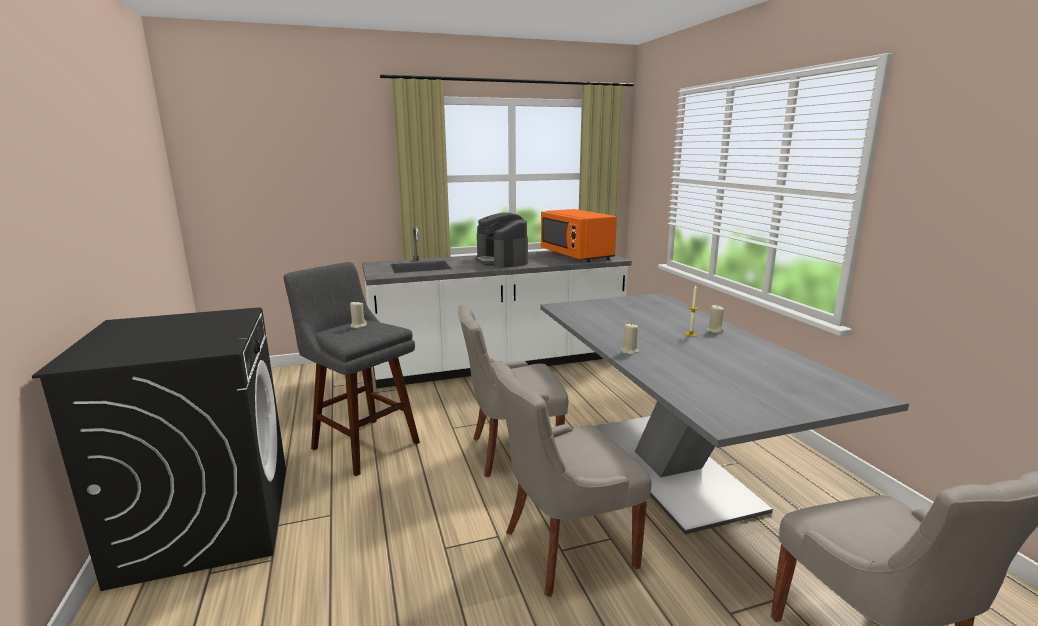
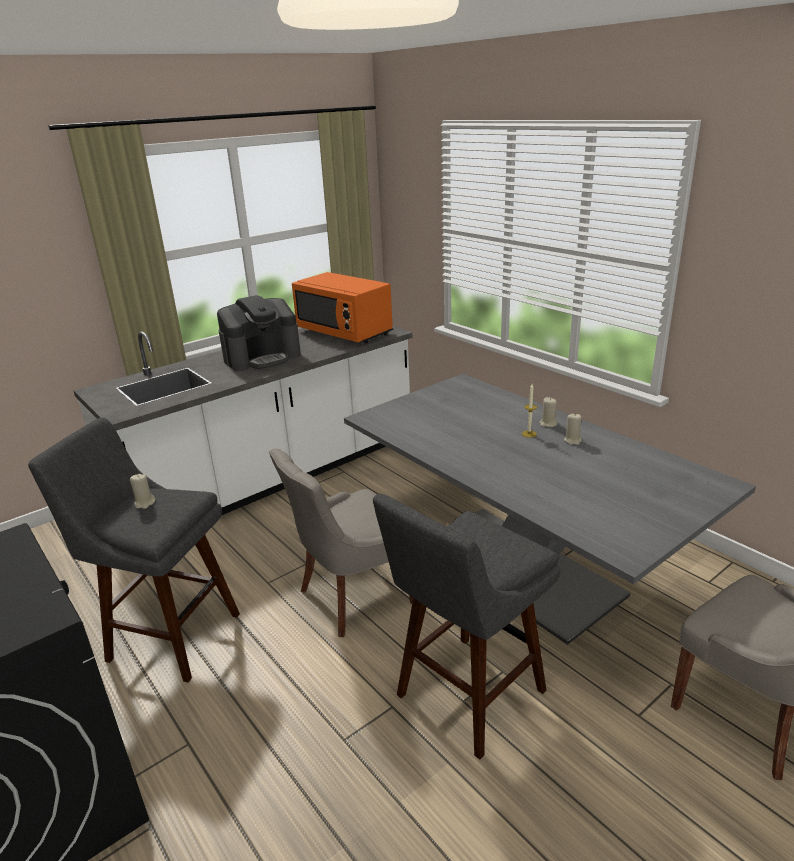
camera: 20 degrees left, 10 degrees up
(502, 261) = (262, 357): coffee machine -> coffee machine turned 75 degrees counterclockwise
(565, 548) = (466, 697): grey chair -> grey stool
(629, 351) = (485, 474): beige candle -> beige candle (572, 440)

